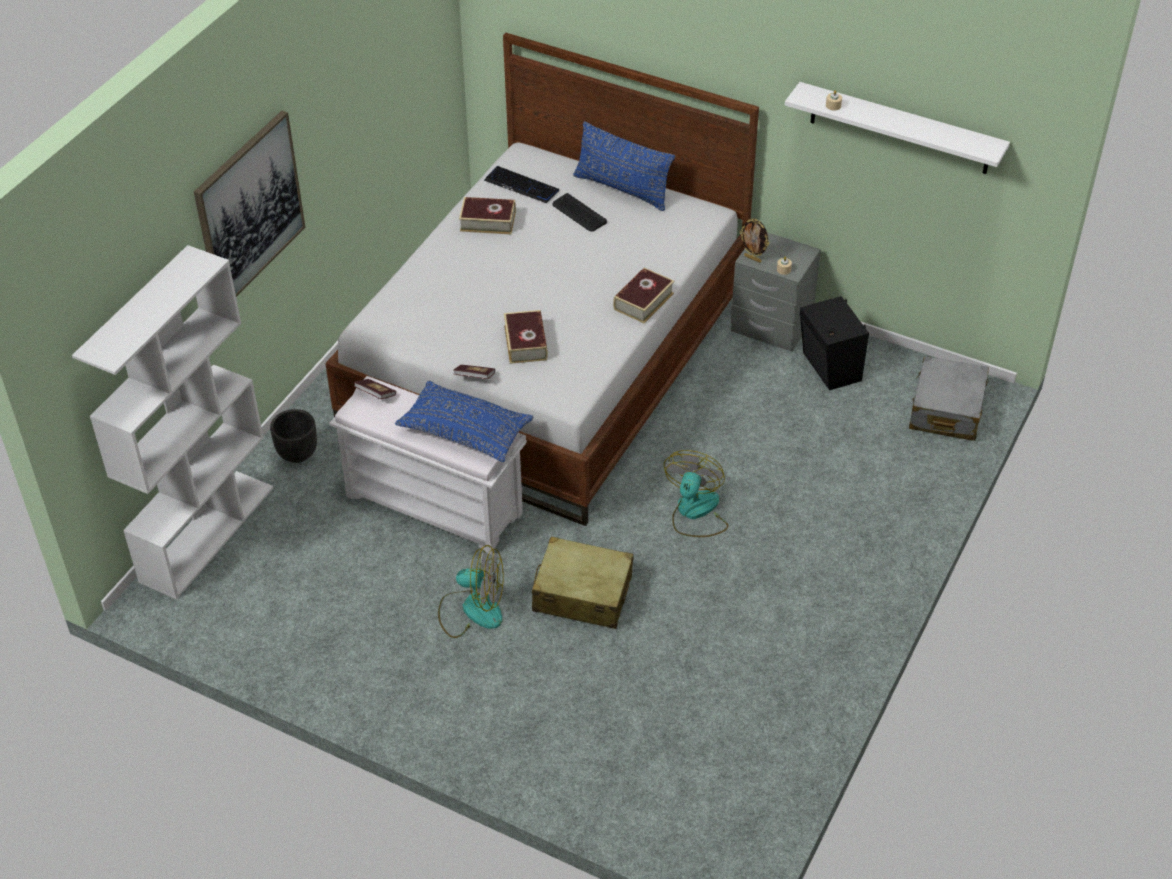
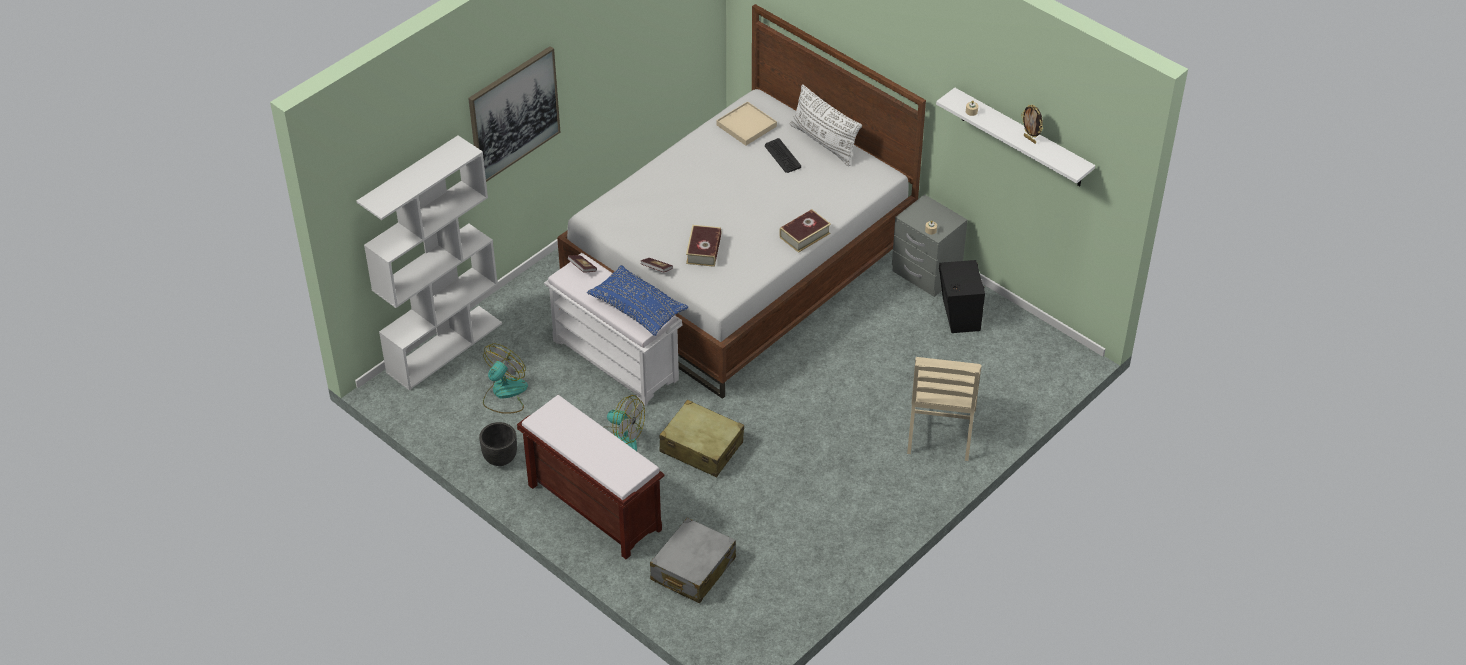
camera: 15 degrees right, 0 degrees up
(297, 455) = (527, 302): black planter -> black planter (500, 459)
(470, 704) = (593, 507): none -> brown bench
(488, 221) = (710, 150): book -> none
(522, 186) = (746, 126): keyboard -> beige tray
(622, 189) = (824, 142): blue pillow -> white pillow
(695, 512) = (808, 405): fan -> fan (504, 394)
(753, 258) = (910, 217): picture frame -> picture frame (1030, 139)
(866, 511) = (941, 431): none -> beige chair
(946, 410) = (1038, 367): grey suitcase -> grey suitcase (693, 569)

